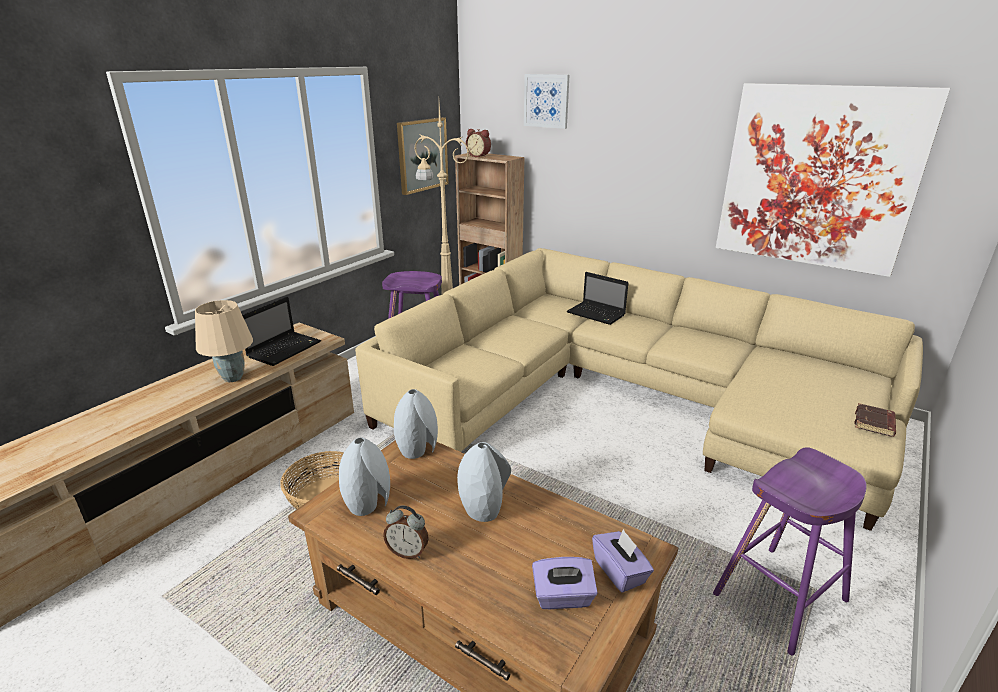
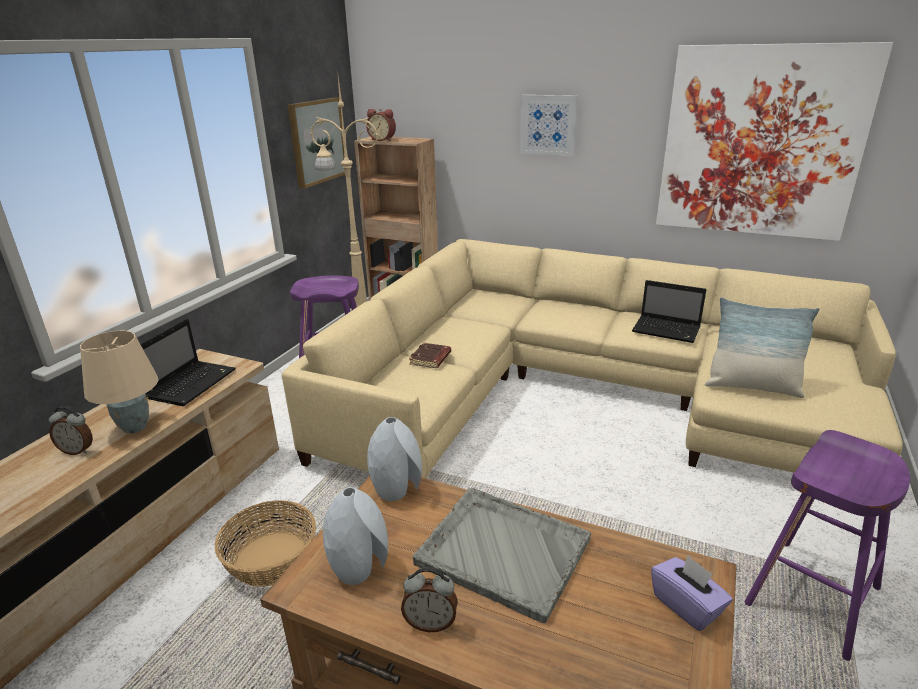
camera: 10 degrees left, 0 degrees up
(188, 390) = (78, 450): none -> alarm clock
(483, 508) = (501, 551): grey vase -> grey tray
(546, 101) = (456, 74): picture -> picture (548, 125)
(563, 597) = (636, 649): purple tissue box -> none
(597, 314) = (537, 306): laptop -> laptop (667, 330)
(770, 405) = (752, 387): none -> pillow
(875, 423) = (860, 394): brown book -> brown book (431, 359)

